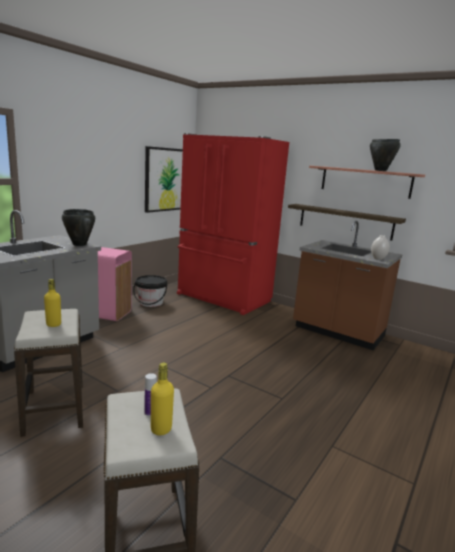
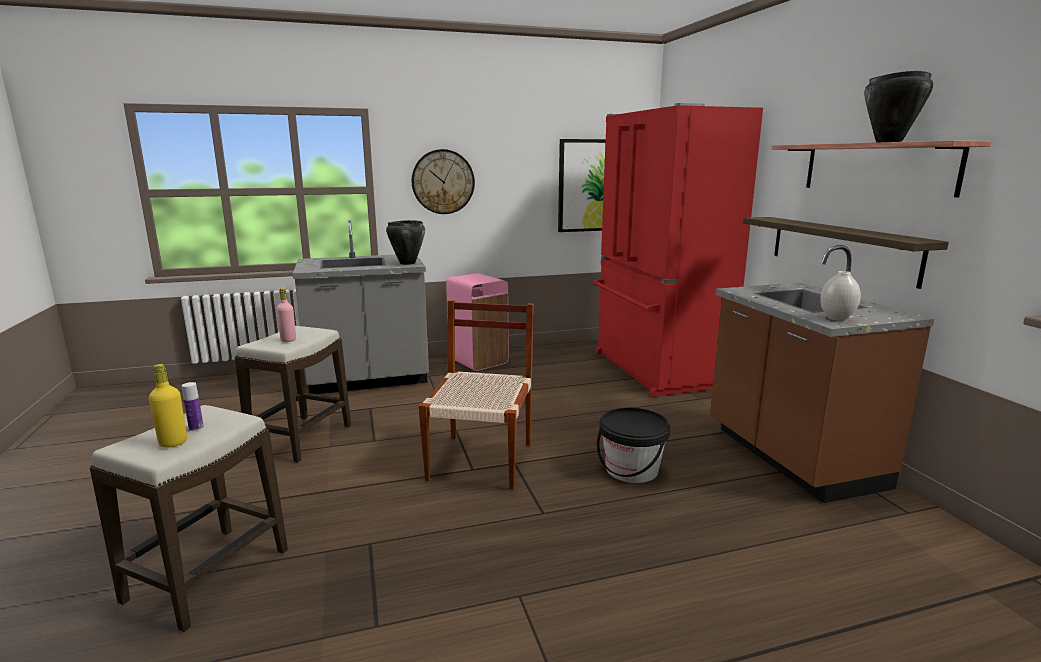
camera: 40 degrees right, 0 degrees up
(53, 324) = (288, 340): yellow bottle -> pink bottle
(72, 175) = (443, 182): none -> wall clock
(150, 302) = (545, 357): black bucket -> black bucket (631, 469)
(208, 380) = (482, 460): none -> chair

